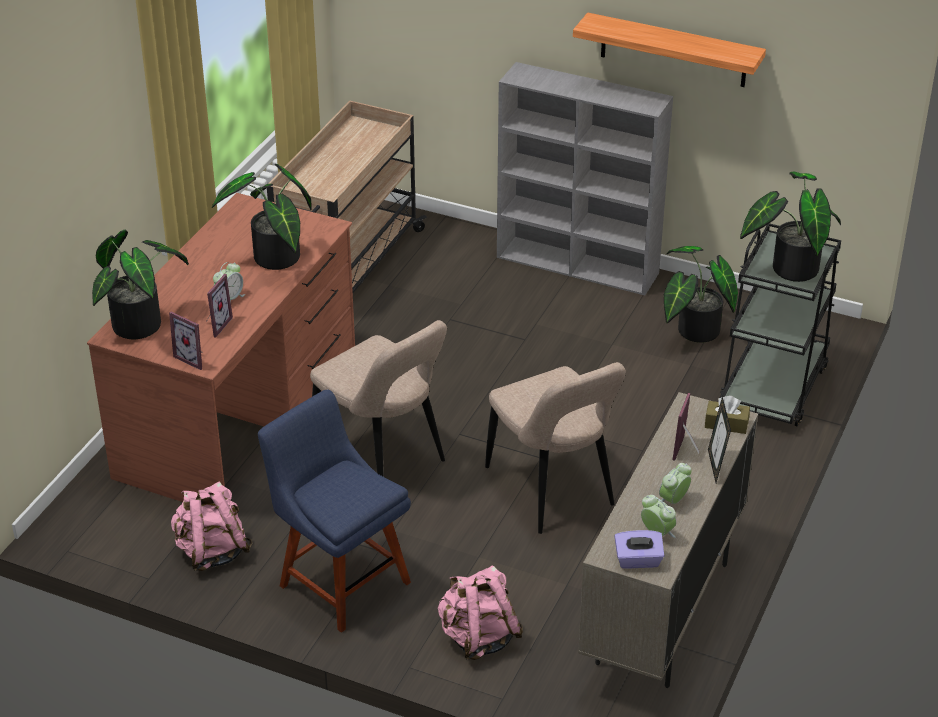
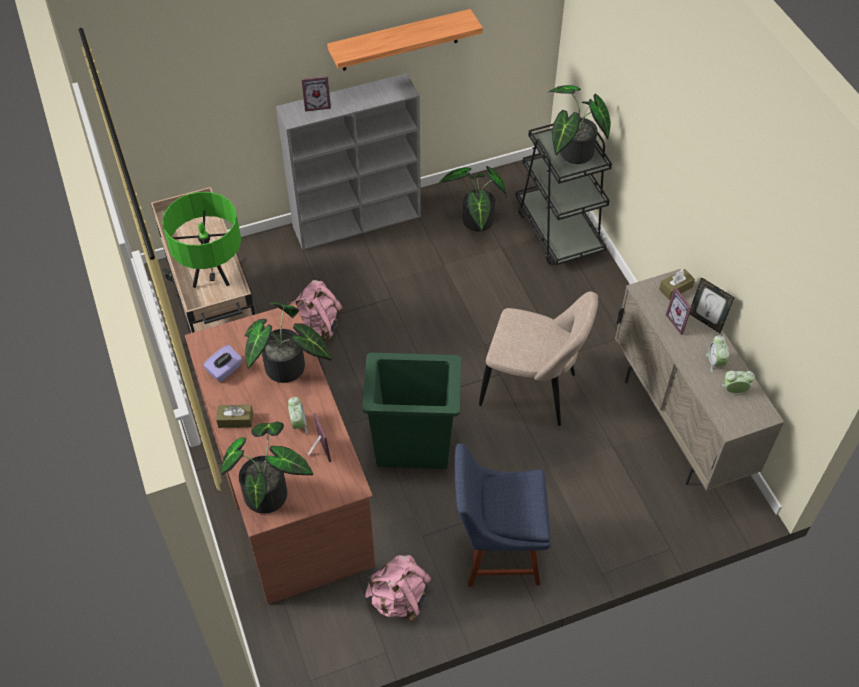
camera: 45 degrees left, 15 degrees up
(188, 267) = (235, 420): none -> brown tissue box
(194, 358) = (339, 489): picture frame -> picture frame (317, 105)
(333, 178) = (212, 273): none -> green table lamp
(382, 457) = (414, 446): beige chair -> green trash can
(478, 638) = (612, 521): pink backpack -> pink backpack (316, 327)
(638, 561) = (748, 417): purple tissue box -> purple tissue box (225, 370)

